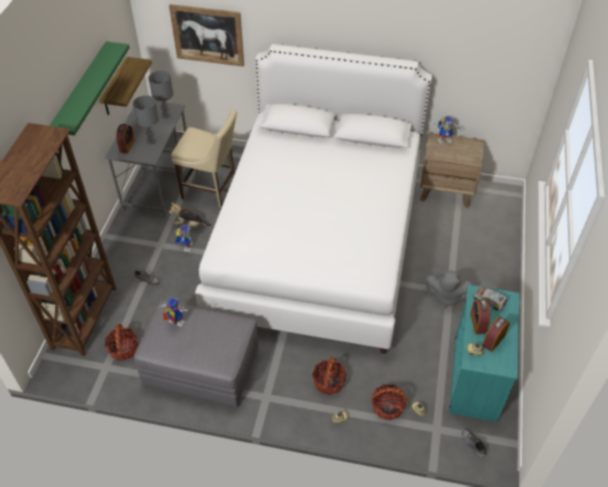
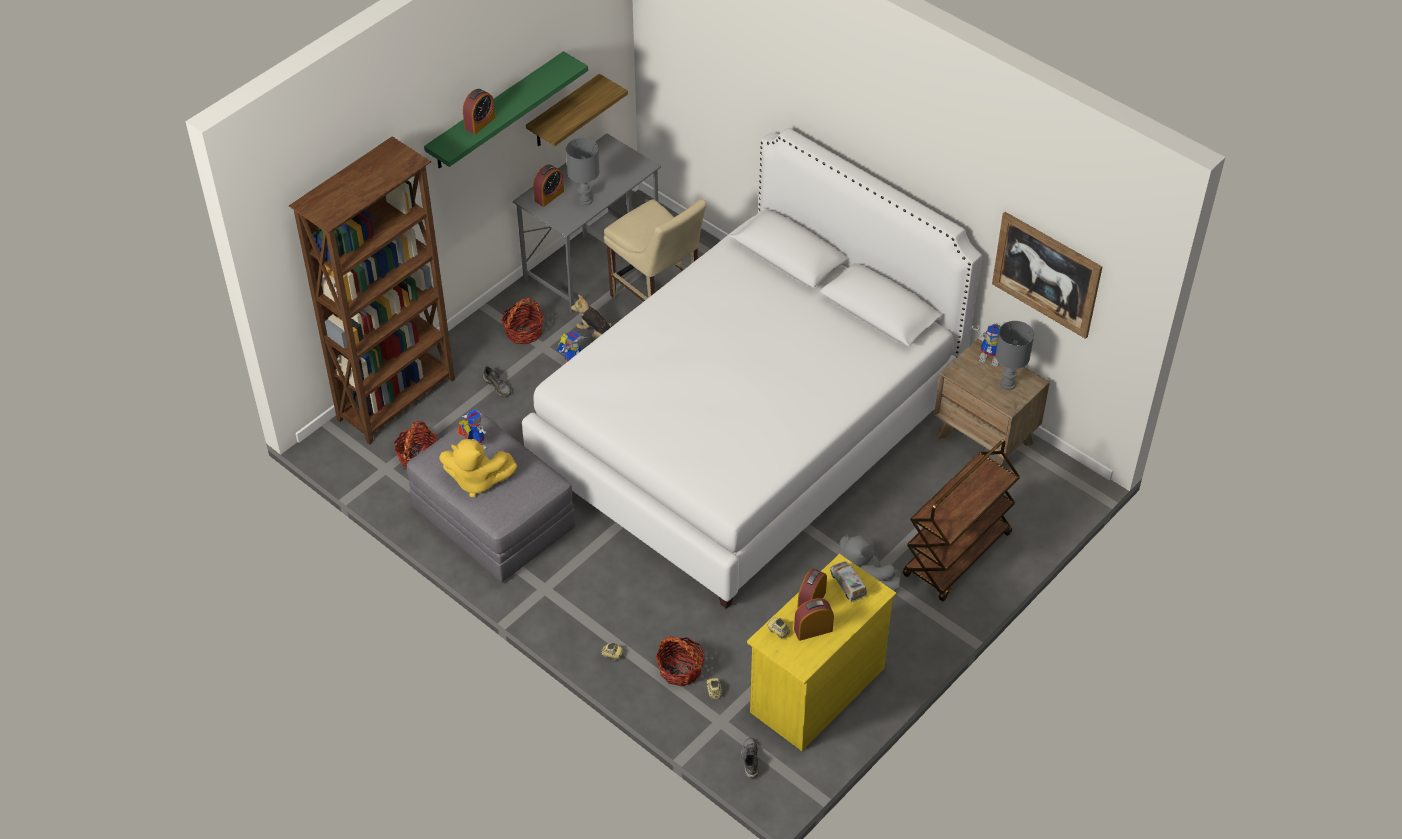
camera: 30 degrees right, 0 degrees up
(79, 100) = (480, 123): none -> alarm clock
(165, 115) = (626, 171): grey table lamp -> grey table lamp (1007, 383)
(193, 346) = (477, 480): none -> yellow plush toy
(207, 35) = (716, 82): picture -> picture (1046, 274)
(328, 382) = (630, 608): basket -> basket (523, 332)
(475, 378) = (816, 690): turquoise dresser -> yellow dresser
(484, 260) = (957, 556): none -> brown cart

